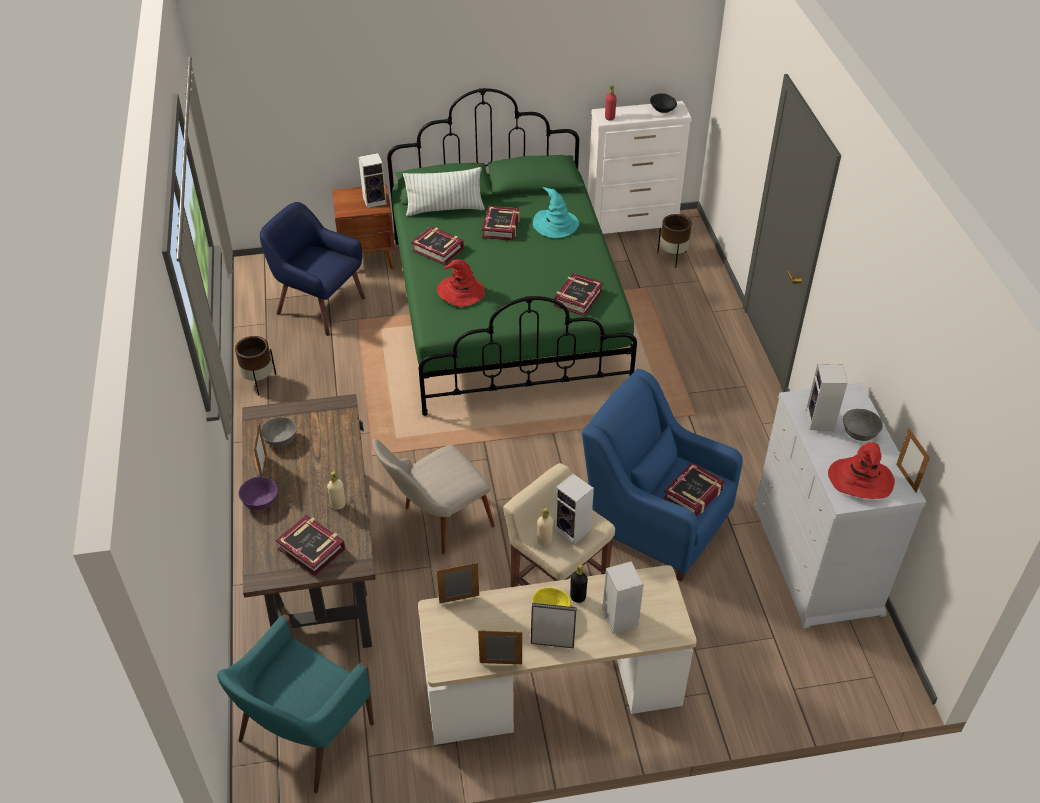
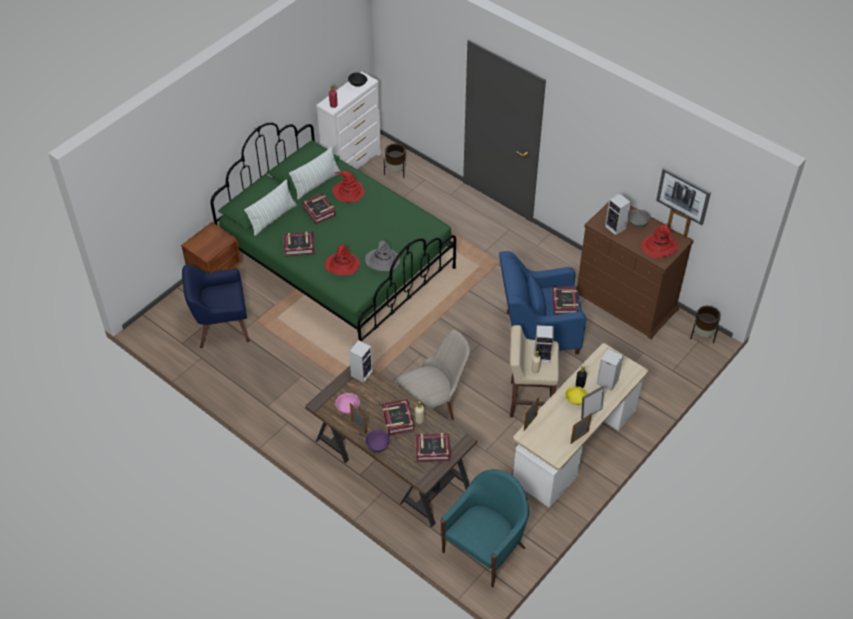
camera: 40 degrees left, 5 degrees up
(259, 382) = (242, 395): brown planter -> brown planter (702, 336)
(280, 439) = (348, 408): grey bowl -> pink bowl
(304, 734) = (485, 549): turquoise armchair -> turquoise armchair turned 135 degrees counterclockwise
(375, 200) = (218, 236): speaker -> speaker (362, 373)
(436, 524) = (433, 406): beige chair -> beige chair turned 135 degrees counterclockwise
(509, 312) = (382, 261): none -> grey hat
(530, 200) = (316, 184): none -> pillow
(556, 225) = (348, 191): turquoise hat -> red hat
(578, 298) = (409, 230): book -> book (397, 419)
(816, 559) = (626, 301): white dresser -> brown dresser
(936, 415) = (683, 195): none -> picture

